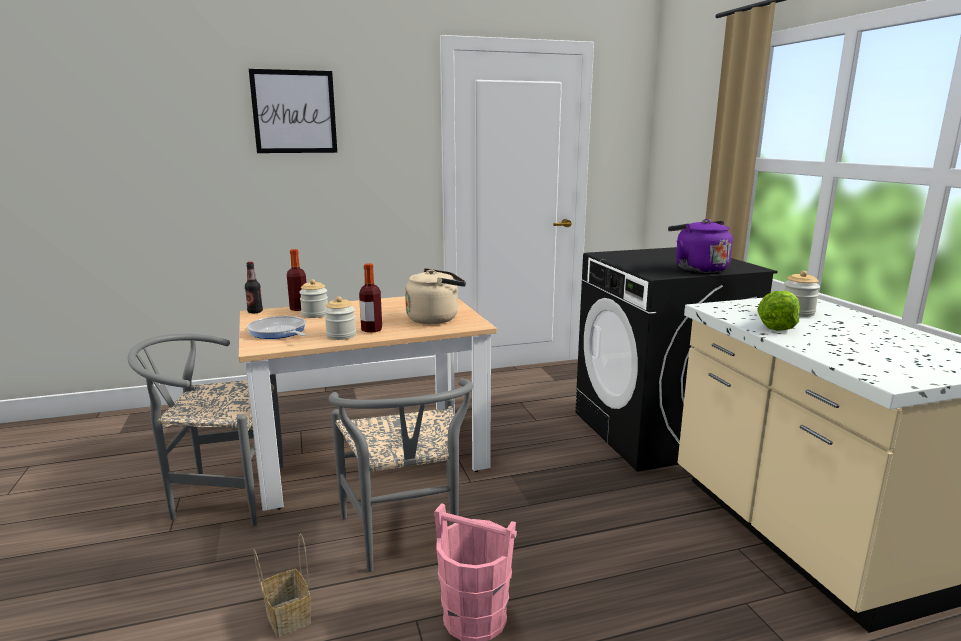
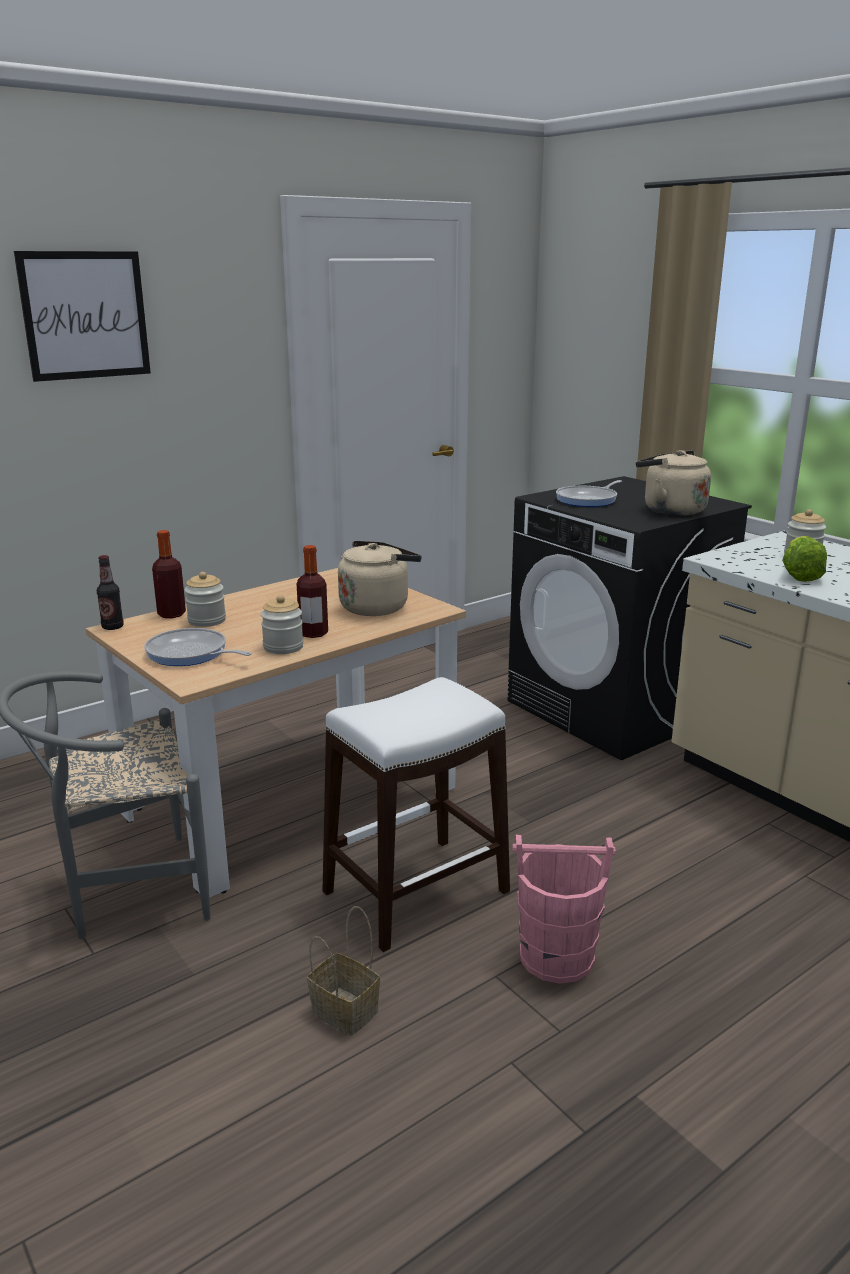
camera: 20 degrees left, 5 degrees up
(406, 539) = (417, 892): grey chair -> white stool
(638, 258) = (589, 500): none -> frying pan
(697, 269) = (670, 510): purple kettle -> beige kettle

